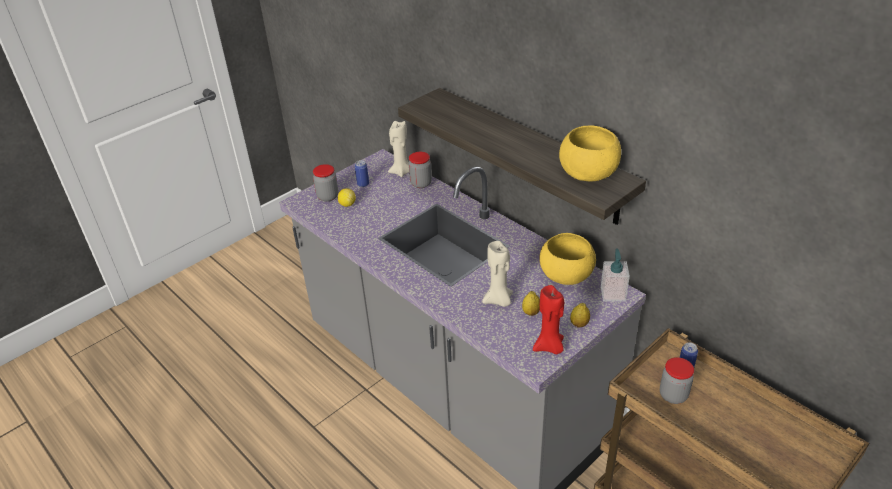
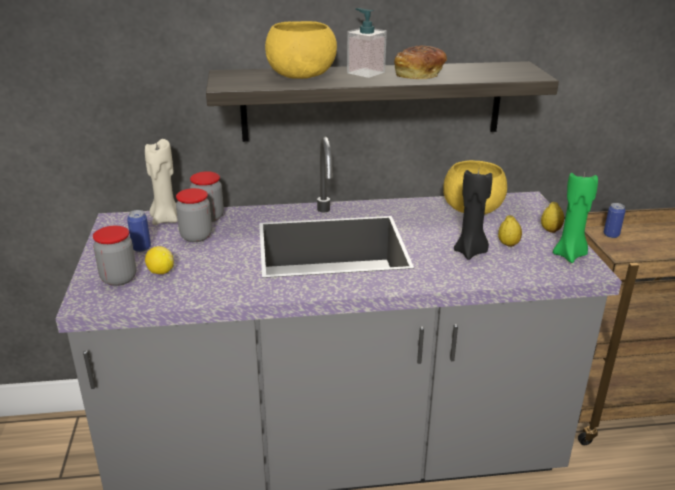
camera: 55 degrees left, 10 degrees down
(499, 300) = (470, 252): beige candle -> black candle
(530, 154) = (419, 75): none -> bread
(549, 347) = (570, 255): red candle -> green candle
(588, 174) = (490, 70): yellow bowl -> yellow bowl (301, 76)
(613, 293) = (523, 202): soap dispenser -> soap dispenser (365, 72)
(673, 395) = (638, 252): jar -> jar (196, 236)

